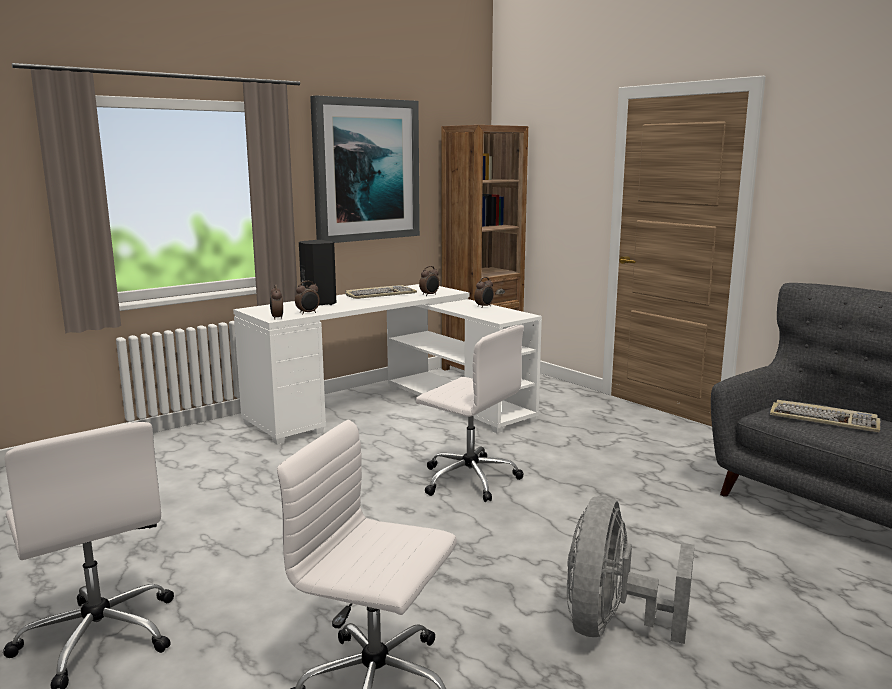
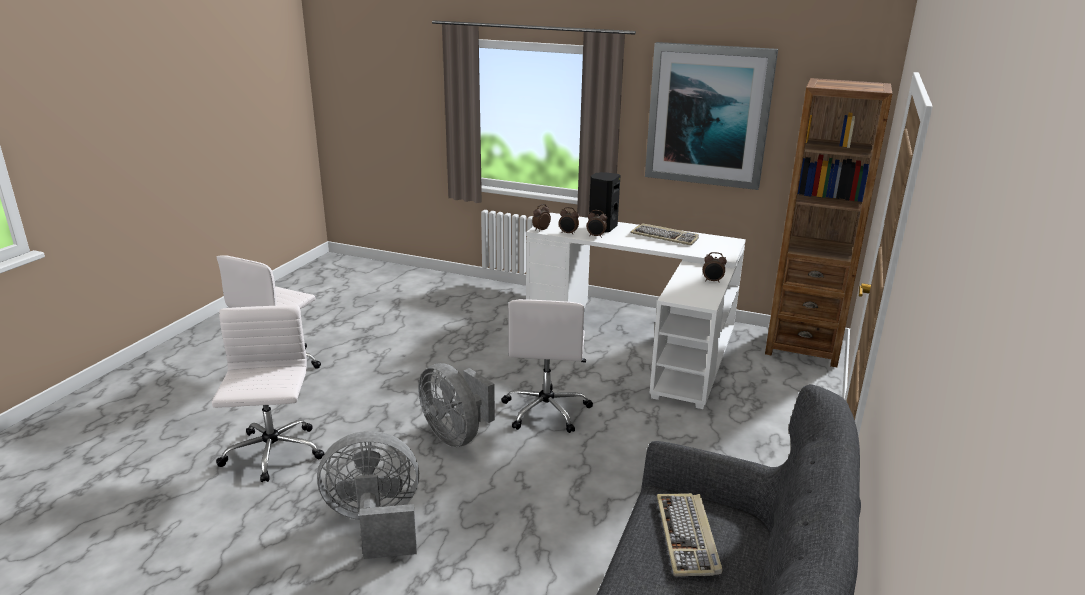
camera: 60 degrees right, 10 degrees up
(429, 295) = (696, 252): alarm clock -> alarm clock (596, 236)
(468, 535) = (456, 435): none -> grey fan

